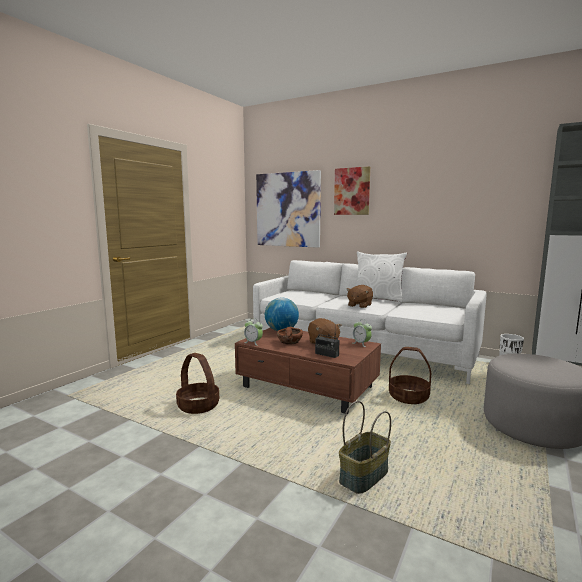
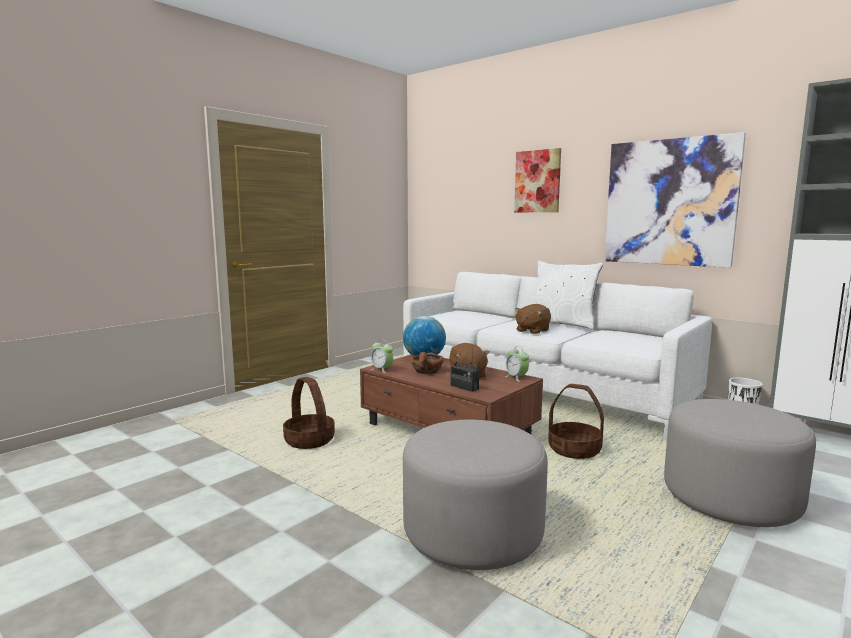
camera: 10 degrees right, 0 degrees up
(288, 209) = (458, 206): picture -> picture (669, 202)
(364, 477) = (473, 532): basket -> grey ottoman

